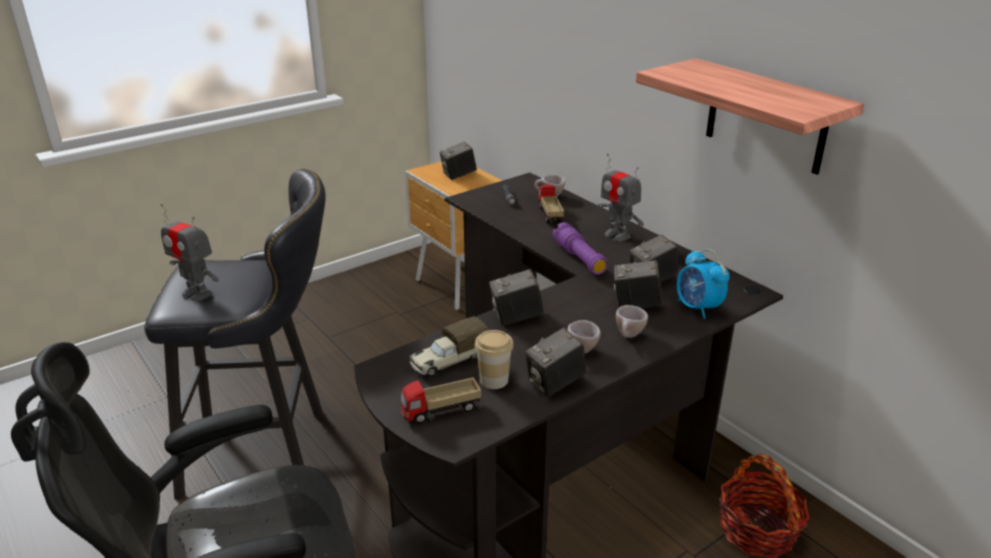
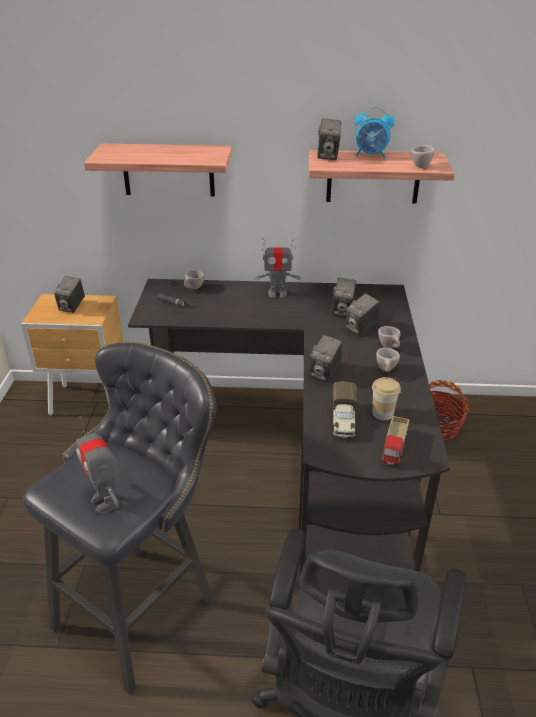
camera: 50 degrees left, 5 degrees up
(197, 293) = (105, 501): toy robot -> toy robot turned 75 degrees clockwise
(549, 215) = (218, 301): toy truck -> none
(555, 384) = (409, 394): camera -> camera (328, 156)
(563, 50) = (168, 170): none -> shelf
(579, 258) = (286, 319): purple flashlight -> none
(697, 308) = (387, 313): alarm clock -> alarm clock (371, 155)
(781, 104) = (421, 166): none -> beige cup

